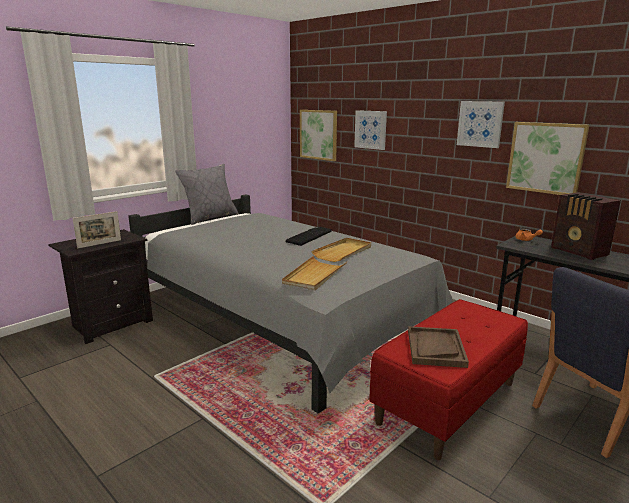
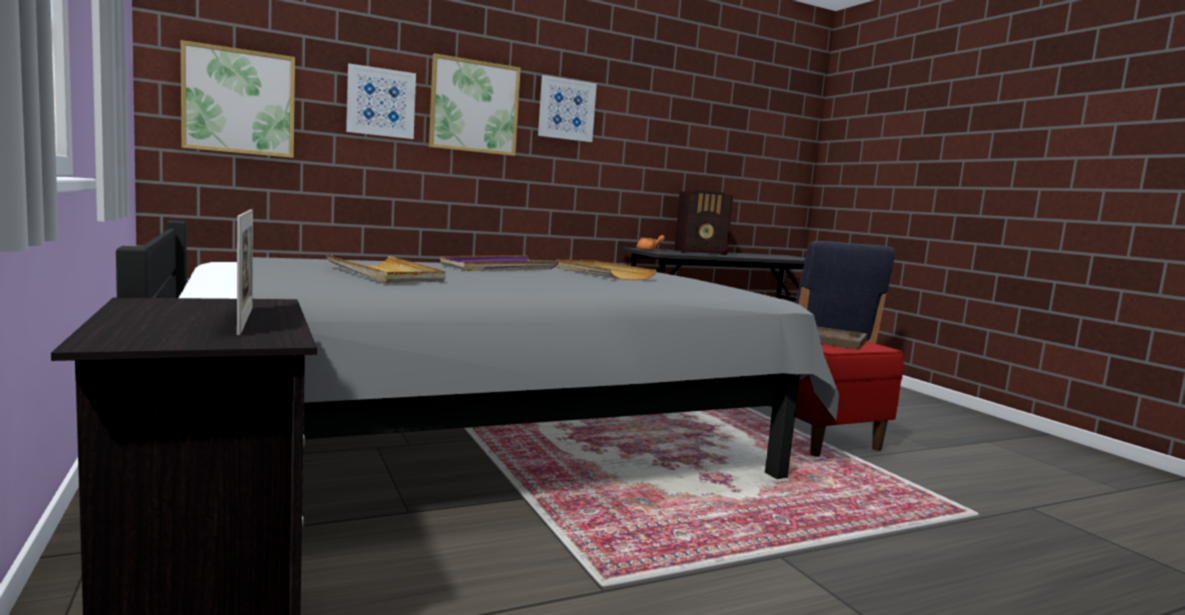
camera: 70 degrees left, 10 degrees down
(210, 217) = (184, 270): grey pillow -> none
(309, 236) = (498, 268): keyboard -> purple tray
(314, 275) = (695, 290): beige tray -> beige tray (385, 274)
(545, 158) = (640, 155): picture -> picture (474, 107)

